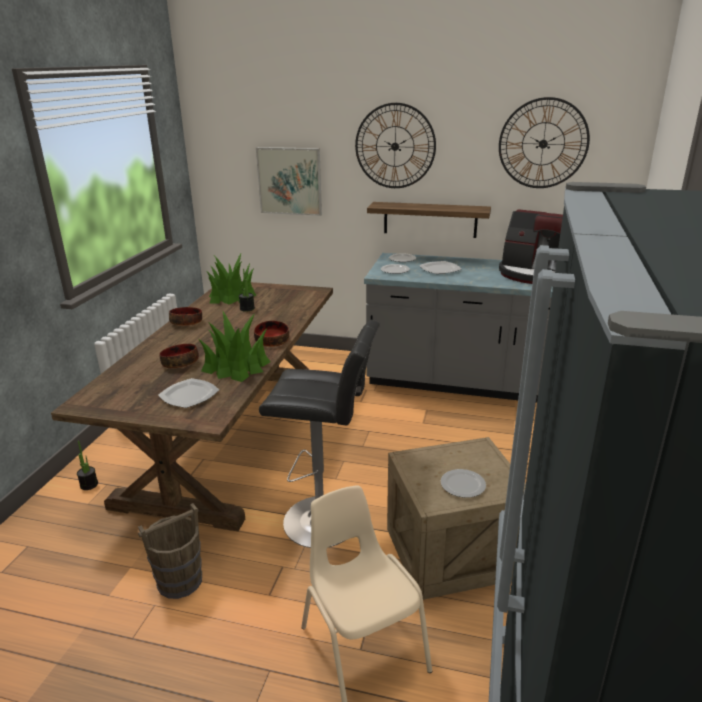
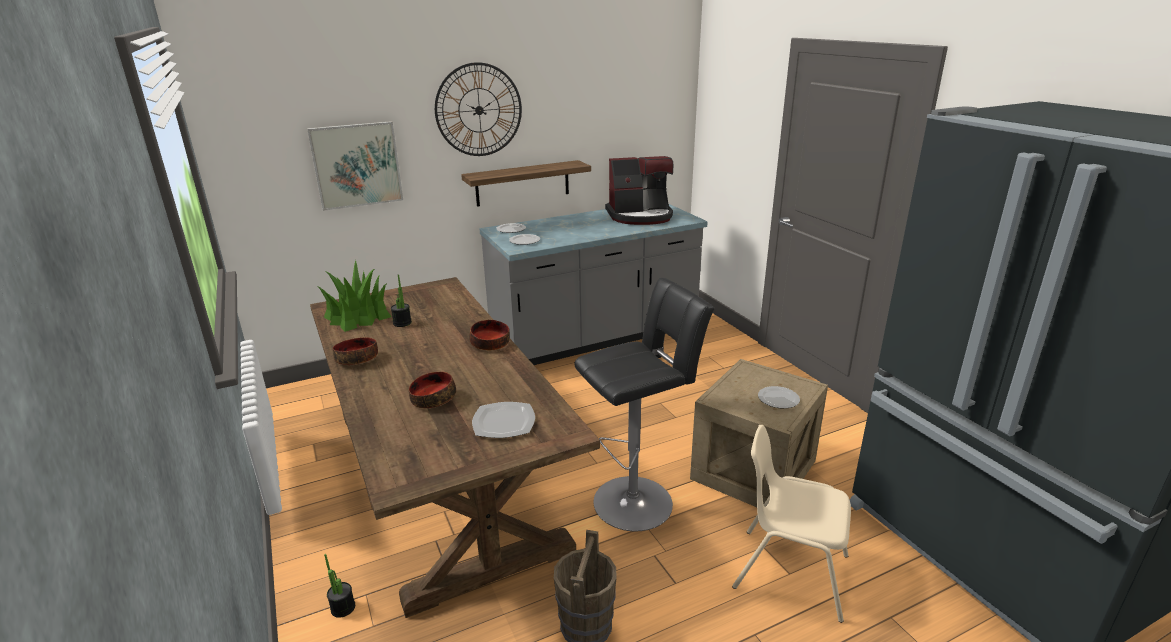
camera: 40 degrees left, 0 degrees up
(236, 366) = (499, 378): potted plant -> none
(440, 269) = (562, 230): plate -> none
(543, 144) = (616, 94): wall clock -> none

